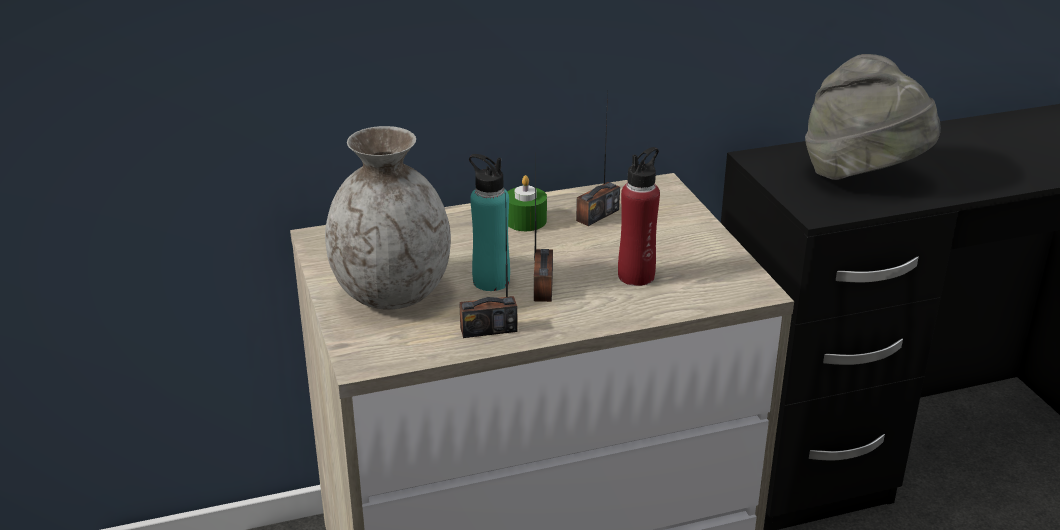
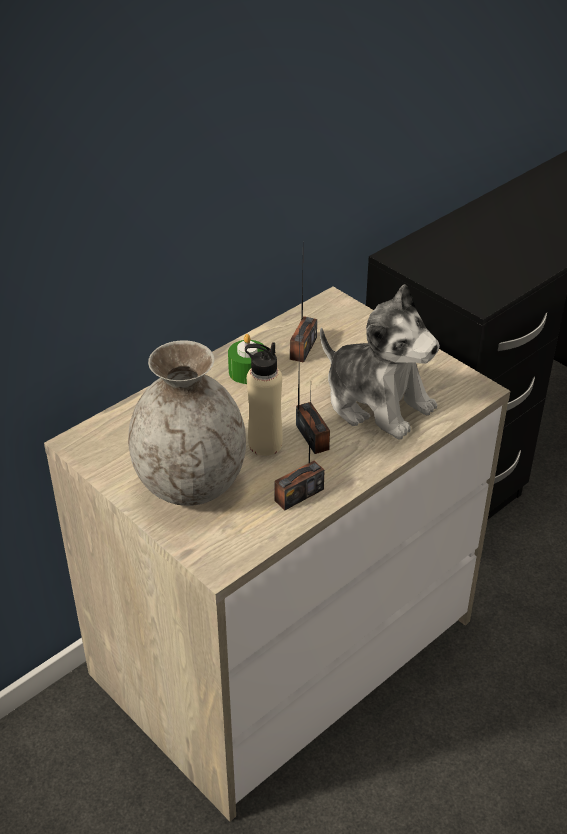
camera: 25 degrees left, 10 degrees up
(491, 281) = (265, 444): turquoise bottle -> beige bottle
(636, 276) = (377, 402): red bottle -> plush toy
(863, 176) = (487, 254): grey hat -> none

